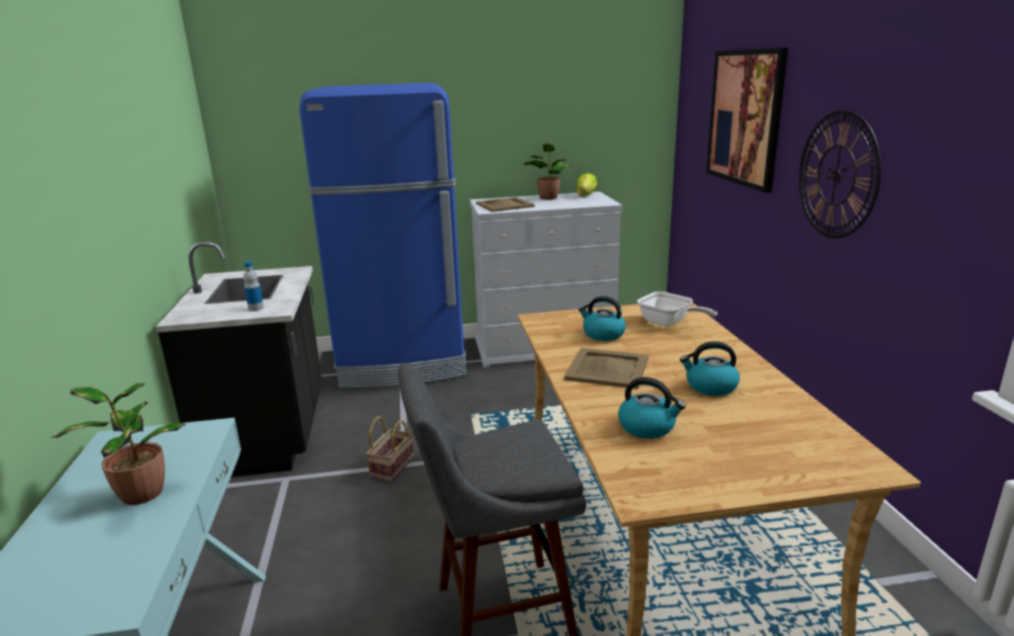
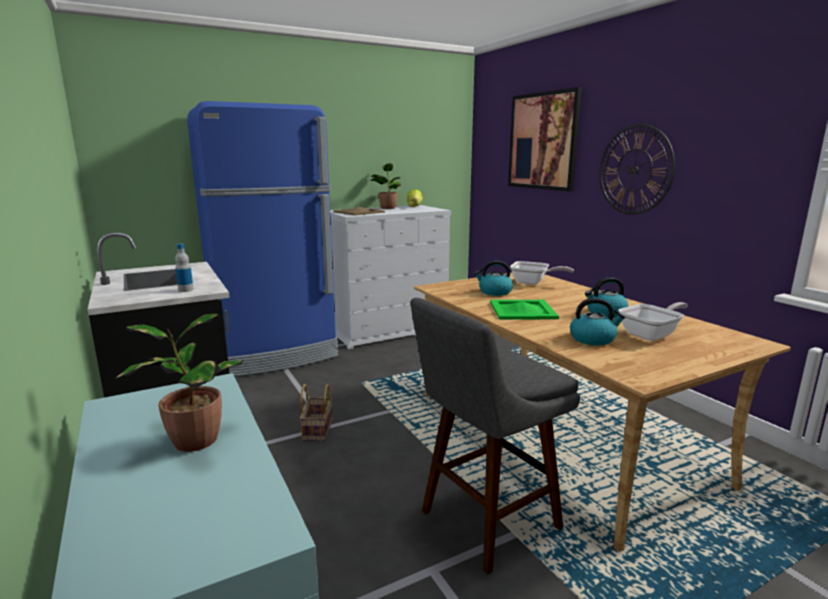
camera: 20 degrees left, 5 degrees down
(608, 369) = (523, 310): beige tray -> green tray
(734, 431) = (652, 335): none -> frying pan

